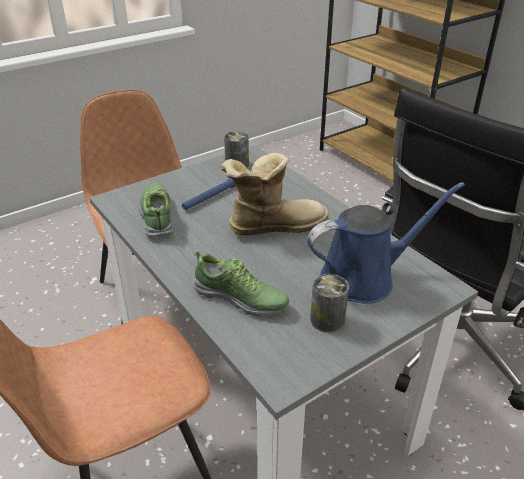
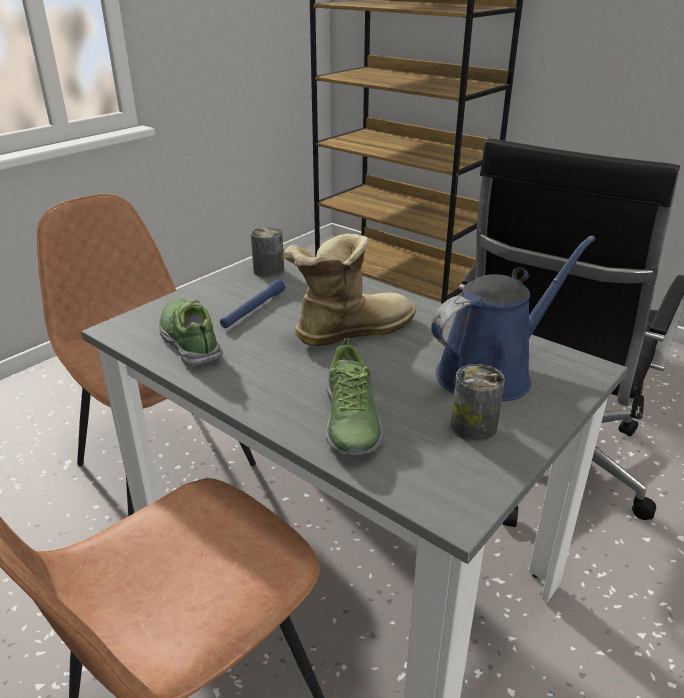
camera: 15 degrees left, 5 degrees down
(240, 298) = (350, 421): shoe -> shoe turned 75 degrees clockwise

